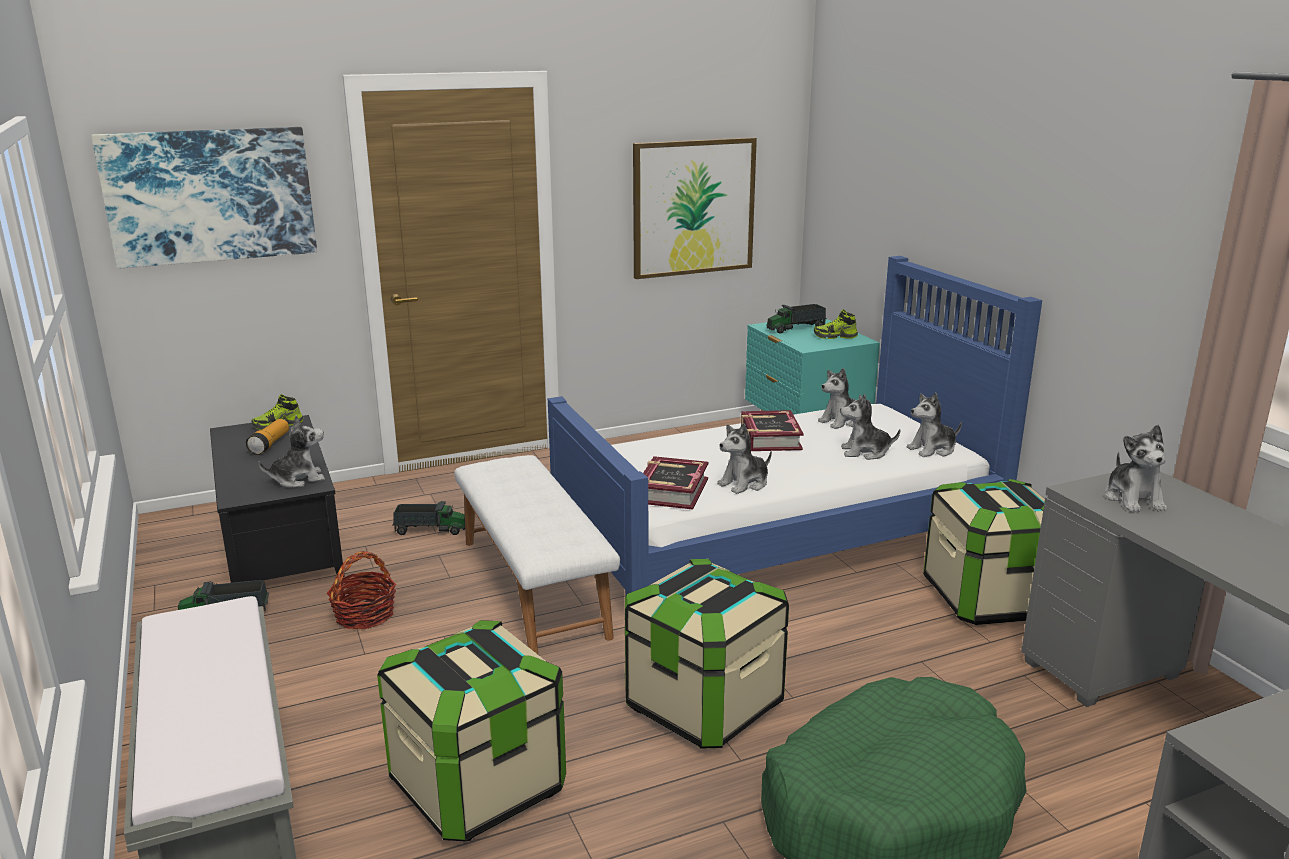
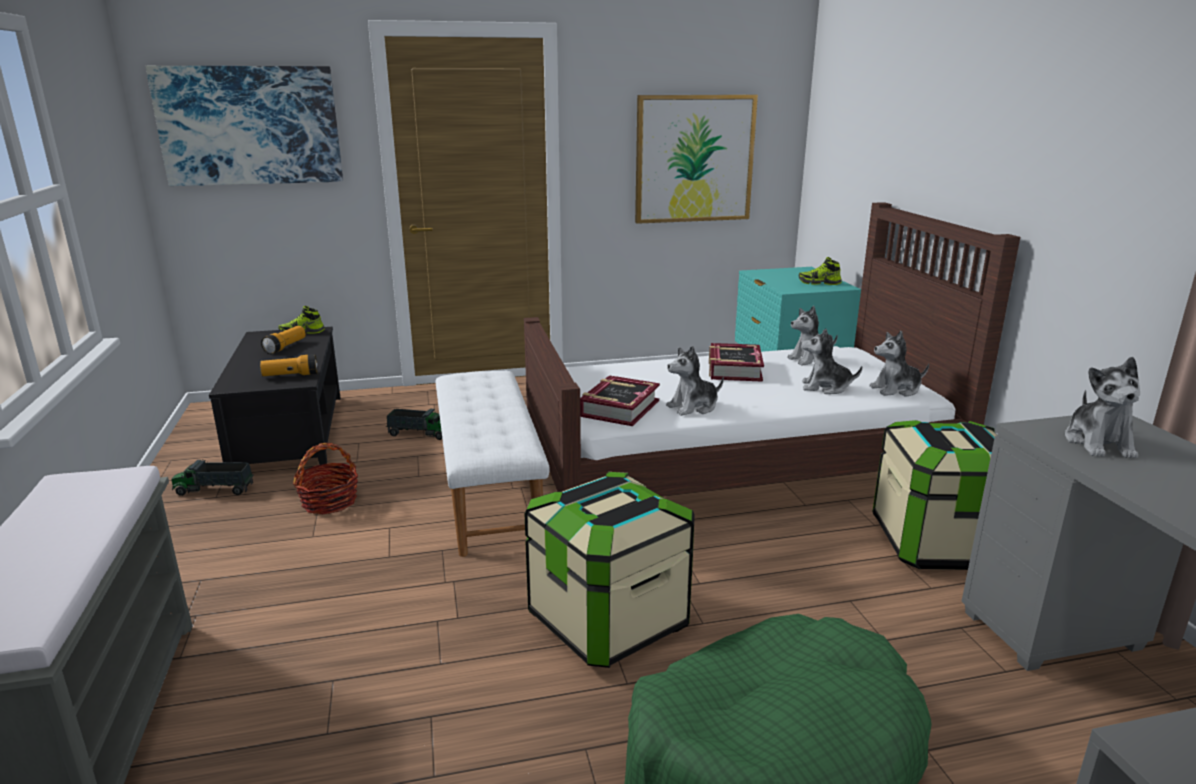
camera: 10 degrees right, 0 degrees up
(298, 479) = (291, 375): plush toy -> flashlight
(478, 786) = (356, 676): storage box -> none
(778, 535) = (737, 463): blue bed -> brown bed
(796, 329) = (783, 275): toy truck -> none

